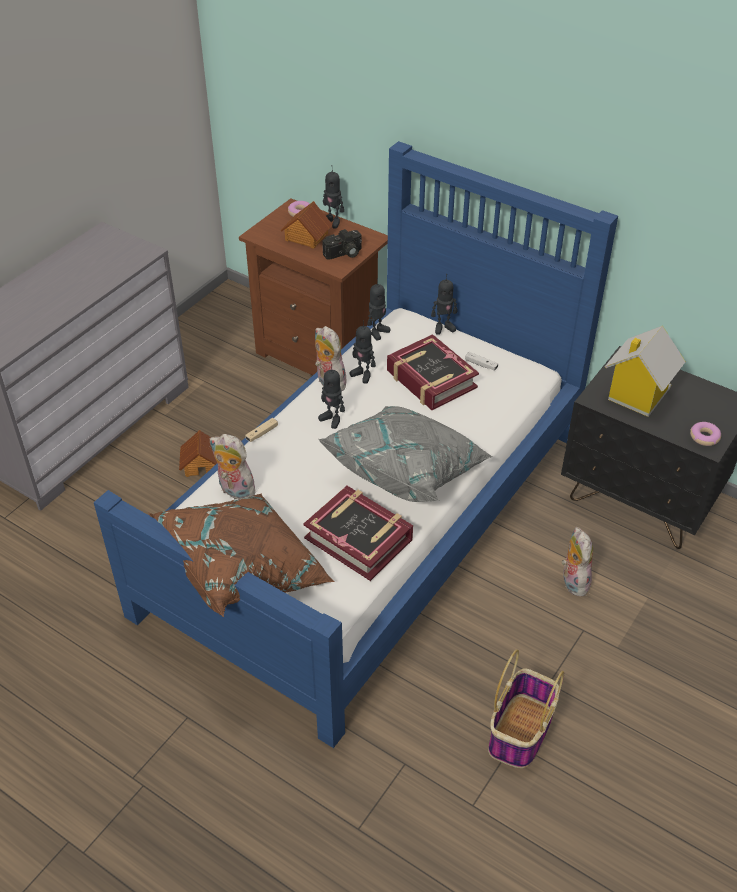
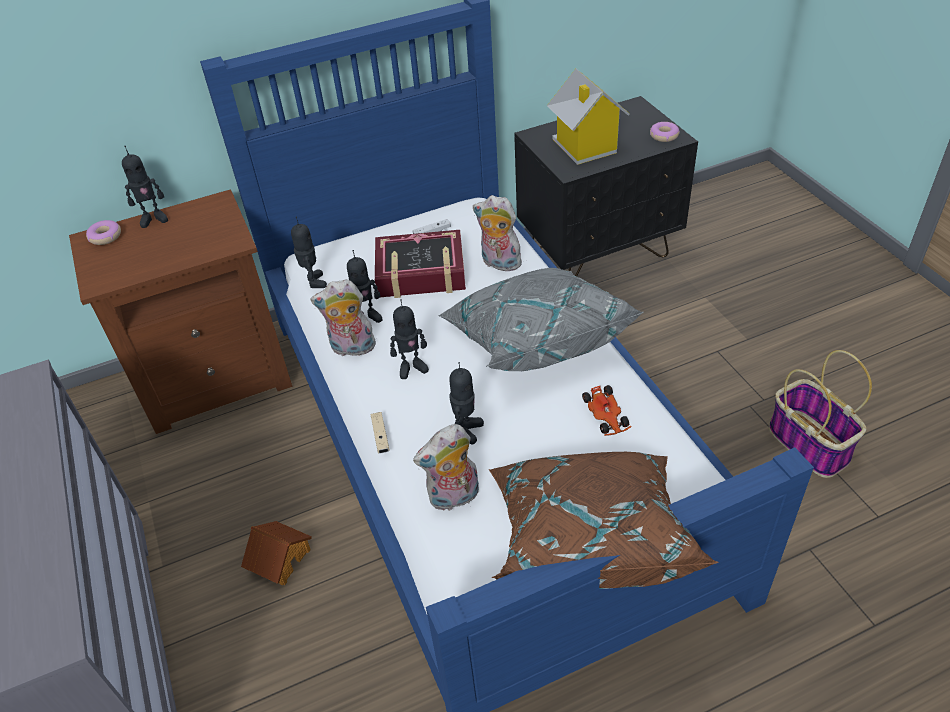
camera: 55 degrees left, 0 degrees up
(306, 237) = (153, 247): toy house -> none
(344, 254) = (218, 230): camera -> none
(359, 538) = (606, 415): book -> toy car
(443, 327) = (355, 235): toy robot -> toy robot (467, 430)
(572, 581) = (659, 332): plush toy -> plush toy (498, 263)

